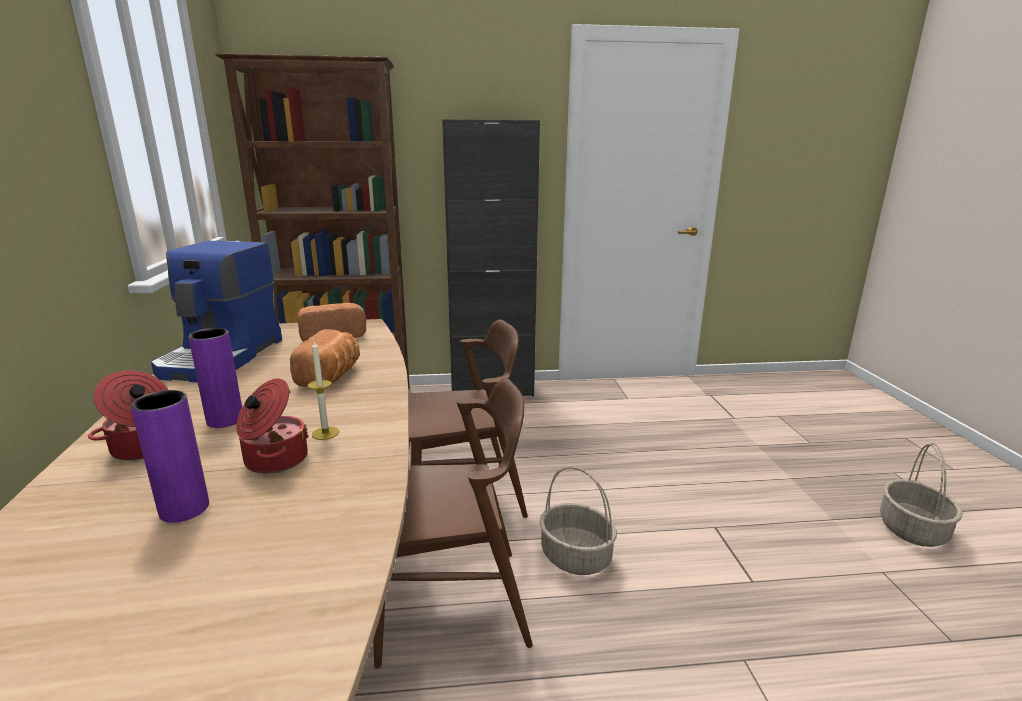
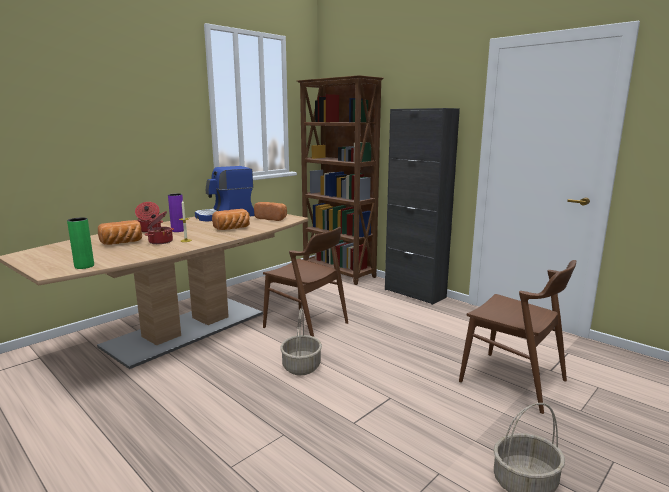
camera: 50 degrees right, 5 degrees down
(184, 509) = (122, 243): purple vase -> bread
(308, 623) = (84, 266): none -> green vase
(452, 604) = (233, 352): brown chair -> brown chair (513, 381)

